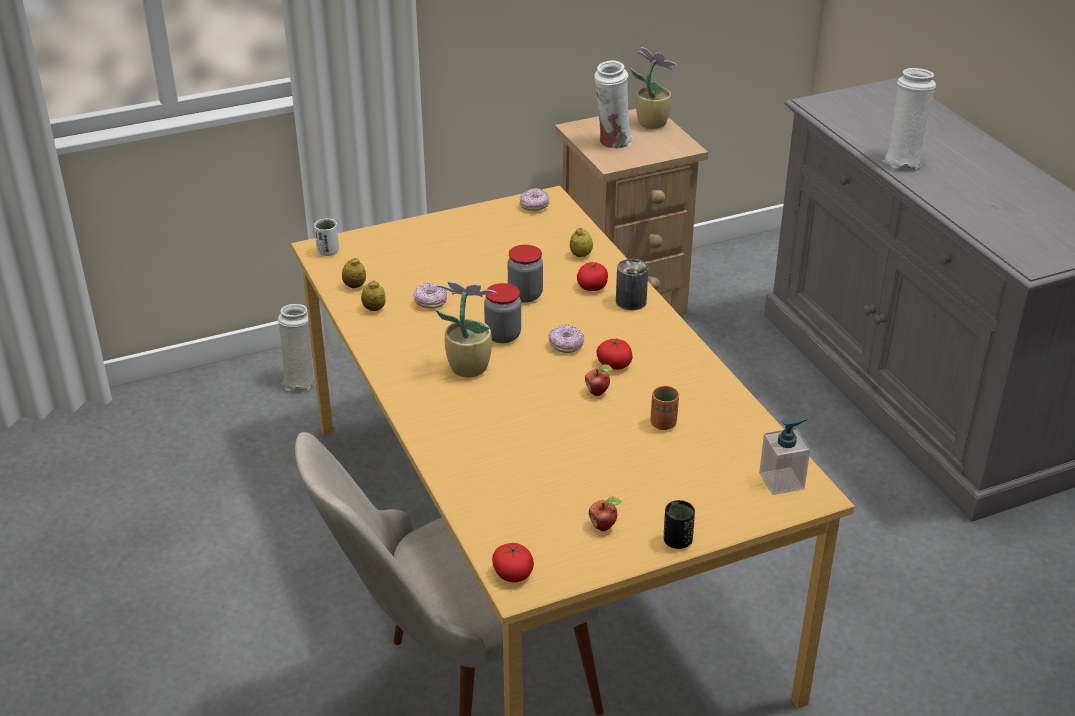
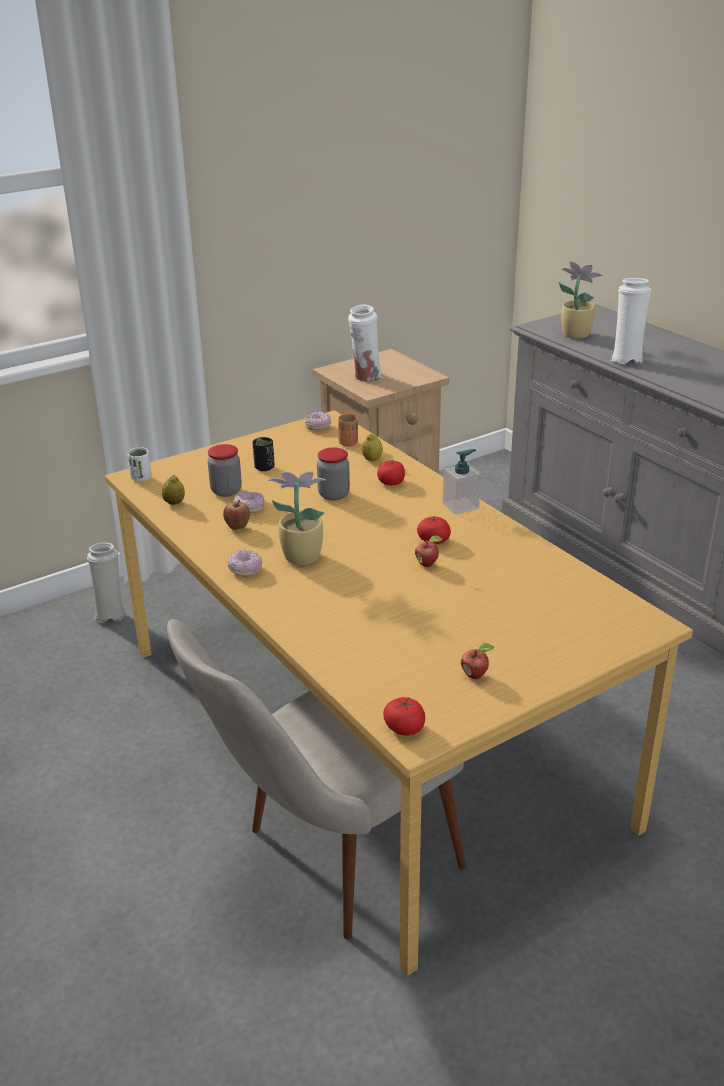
camera: 10 degrees left, 5 degrees down
(374, 308) = (198, 519): lemon -> none
(412, 324) = (237, 528): none -> apple
(503, 335) = (324, 528): jar -> jar (226, 491)
(566, 346) = (385, 530): donut -> donut (245, 570)
(631, 301) = (429, 490): can -> none
(651, 123) = (393, 361): potted plant -> potted plant (574, 334)
(663, 424) = (496, 583): orange cup -> orange cup (348, 443)
(677, 541) = (548, 679): black cup -> black cup (264, 467)
(782, 481) = (621, 617): soap dispenser -> soap dispenser (460, 506)

